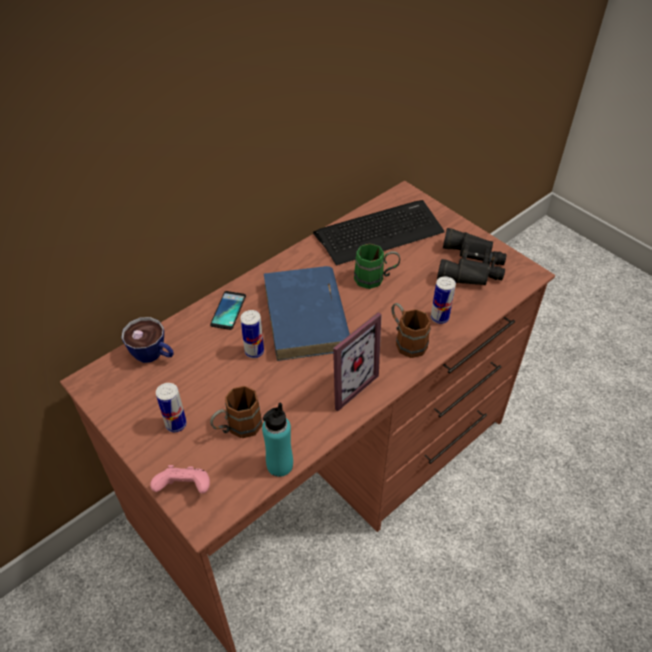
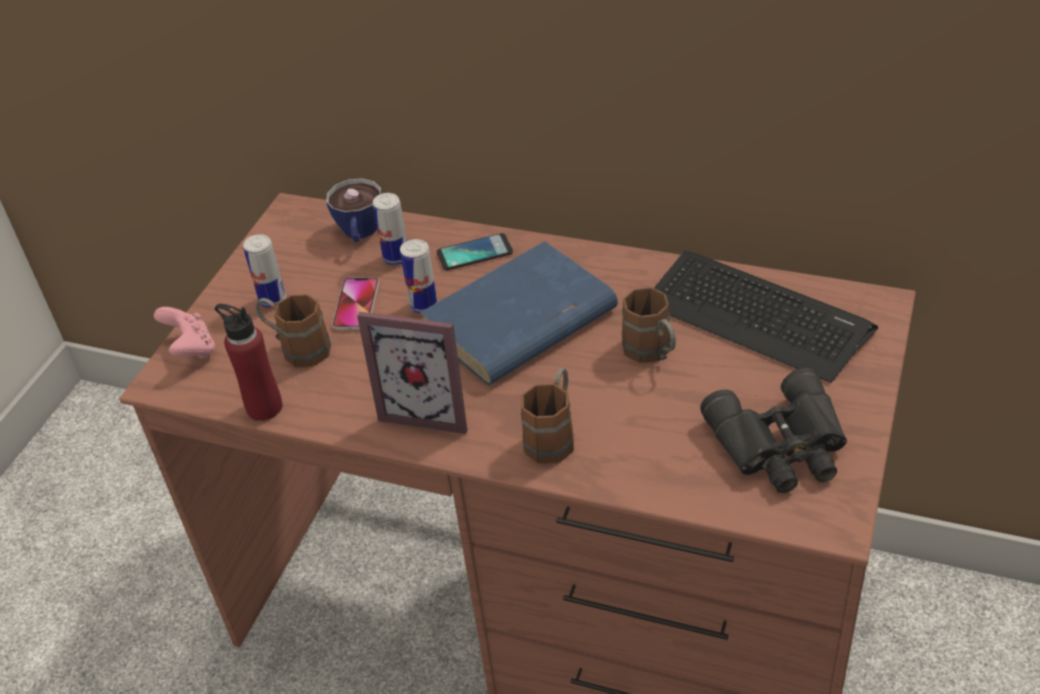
camera: 65 degrees right, 5 degrees down
(223, 383) = (356, 305): none -> phone
(279, 465) = (264, 407): turquoise bottle -> red bottle
(375, 278) = (652, 353): green mug -> brown mug
(439, 318) = (630, 452): can -> can (396, 258)

